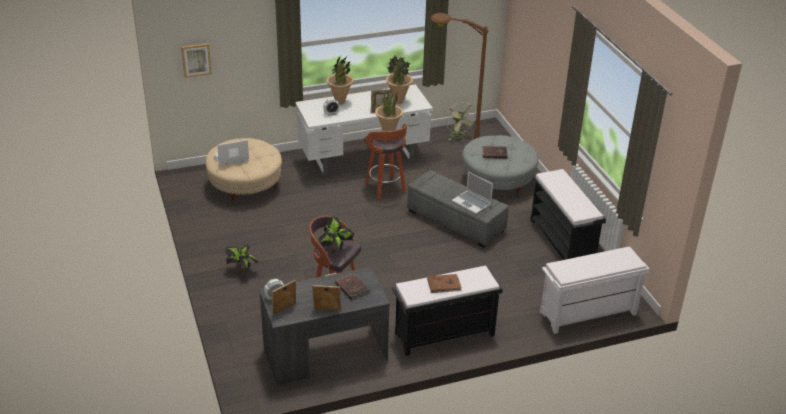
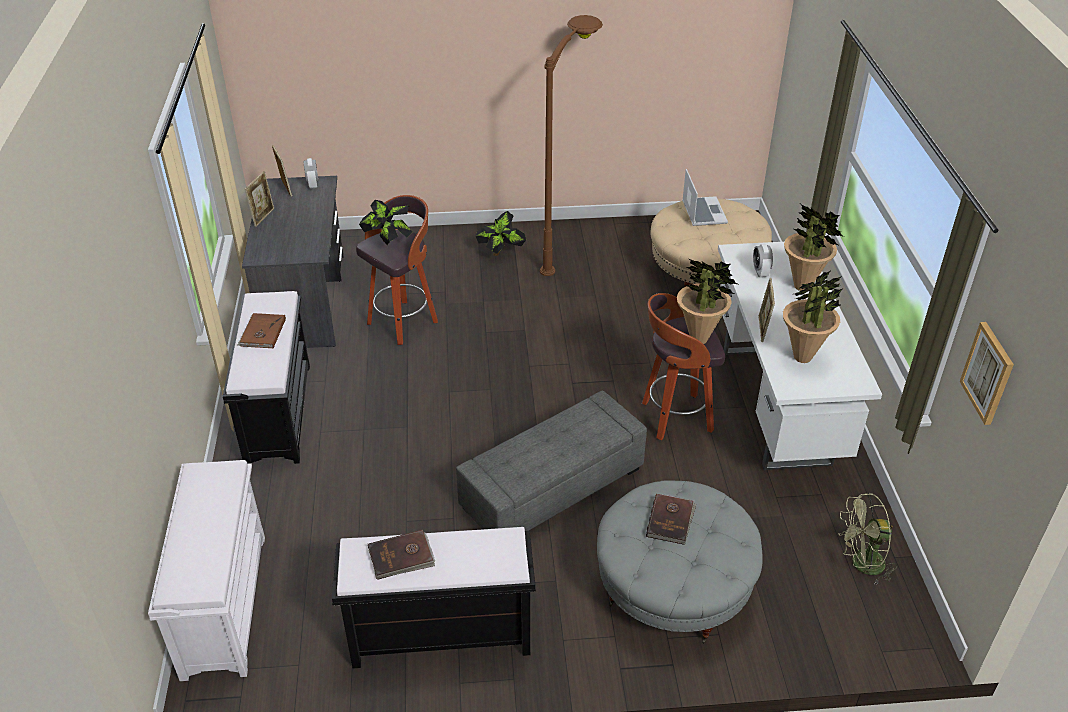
camera: 105 degrees right, 5 degrees up
(196, 60) = (801, 76): picture -> picture (988, 373)
(352, 287) = (293, 241): brown book -> brown book (401, 557)
(445, 149) = (806, 529): brown floor lamp -> brown floor lamp (569, 247)
(472, 203) = (517, 457): laptop -> none

